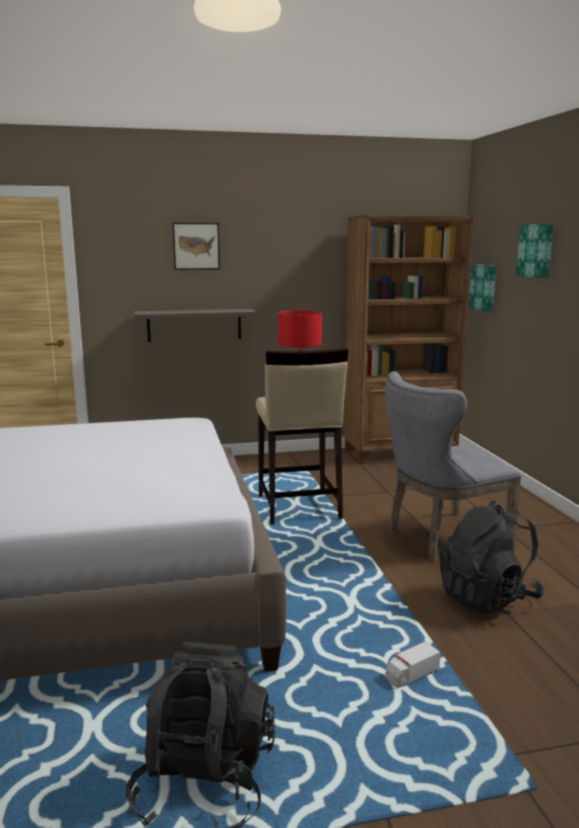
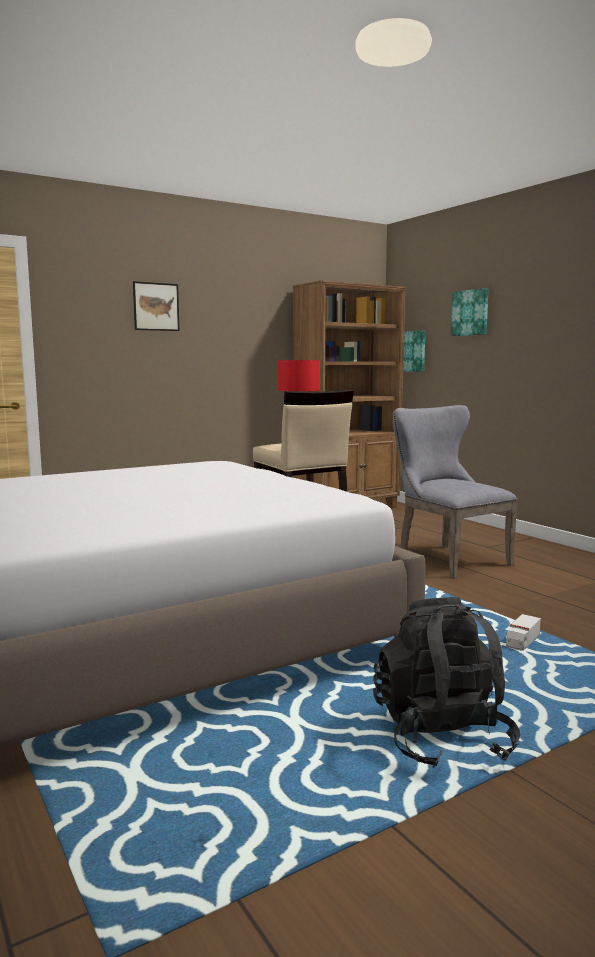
camera: 20 degrees left, 5 degrees down
(194, 325) = (154, 387): shelf -> none
(441, 538) = (446, 558): grey chair -> grey chair turned 105 degrees clockwise
(487, 598) = (523, 589): black backpack -> none

